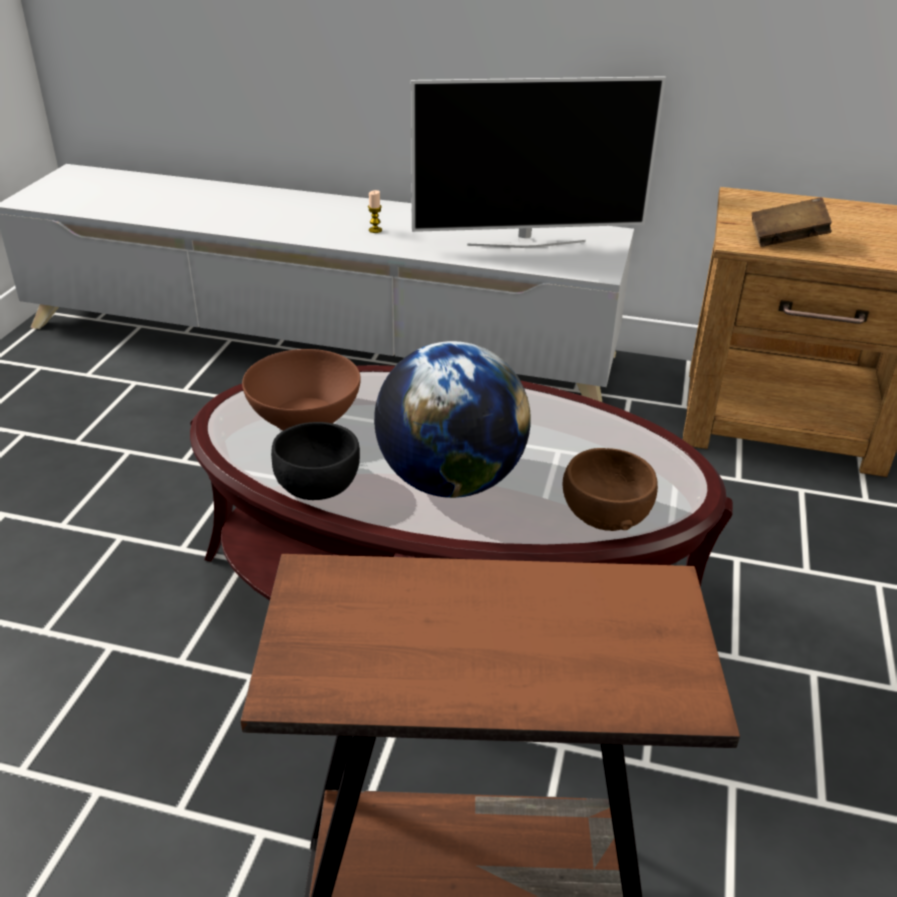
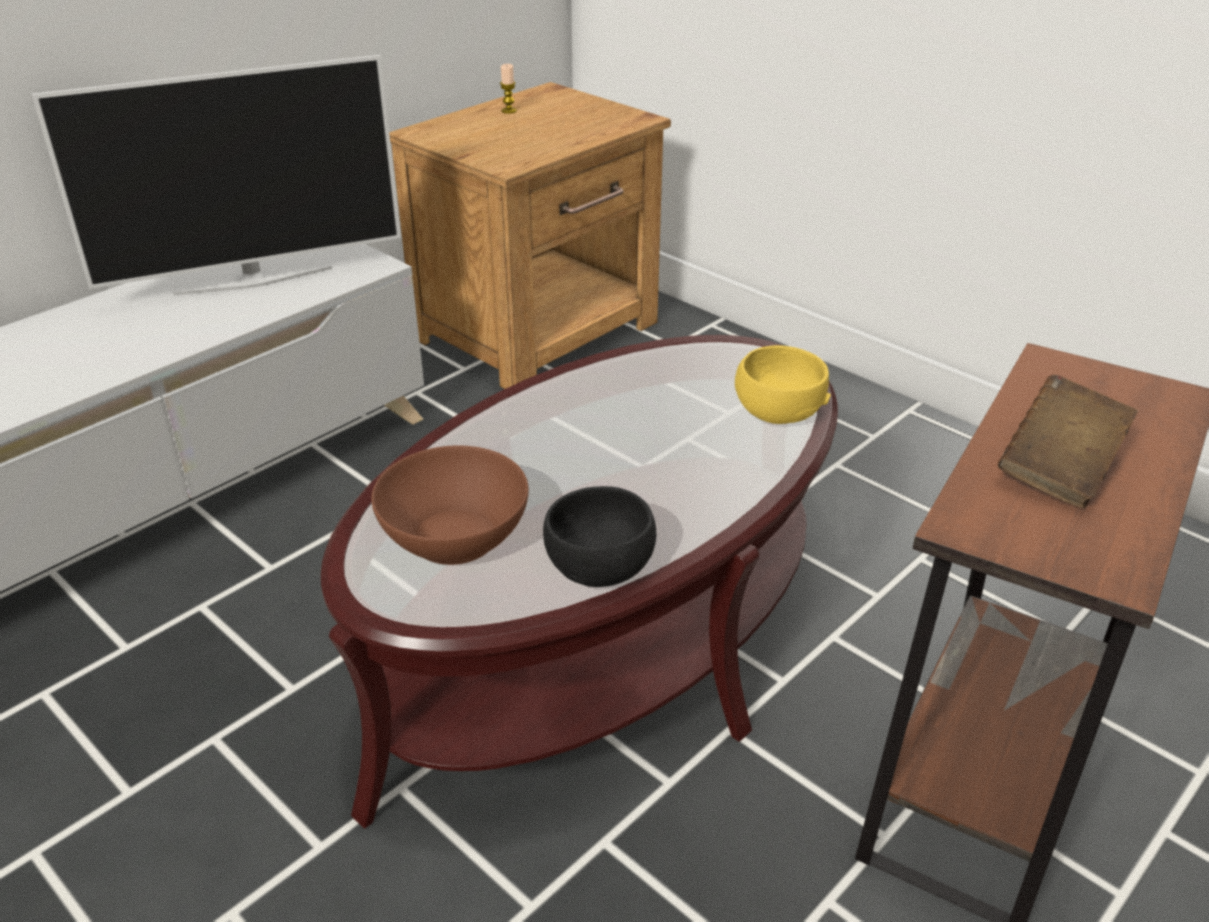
camera: 60 degrees left, 0 degrees up
(375, 230) = (70, 359): candle -> candle (509, 111)
(450, 481) = (664, 477): globe -> none
(526, 242) = (254, 280): television -> television turned 45 degrees clockwise
(604, 513) = (778, 410): brown bowl -> yellow bowl
(786, 240) = (528, 147): brown book -> brown book (1059, 468)

